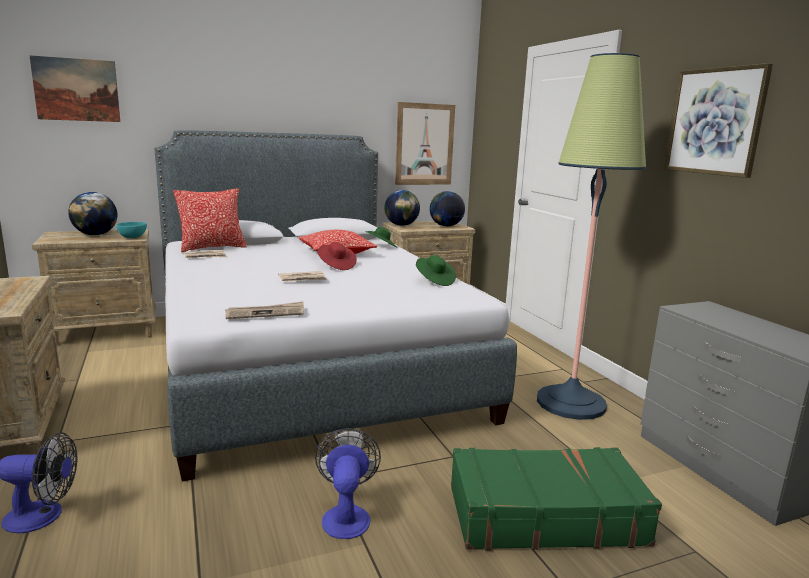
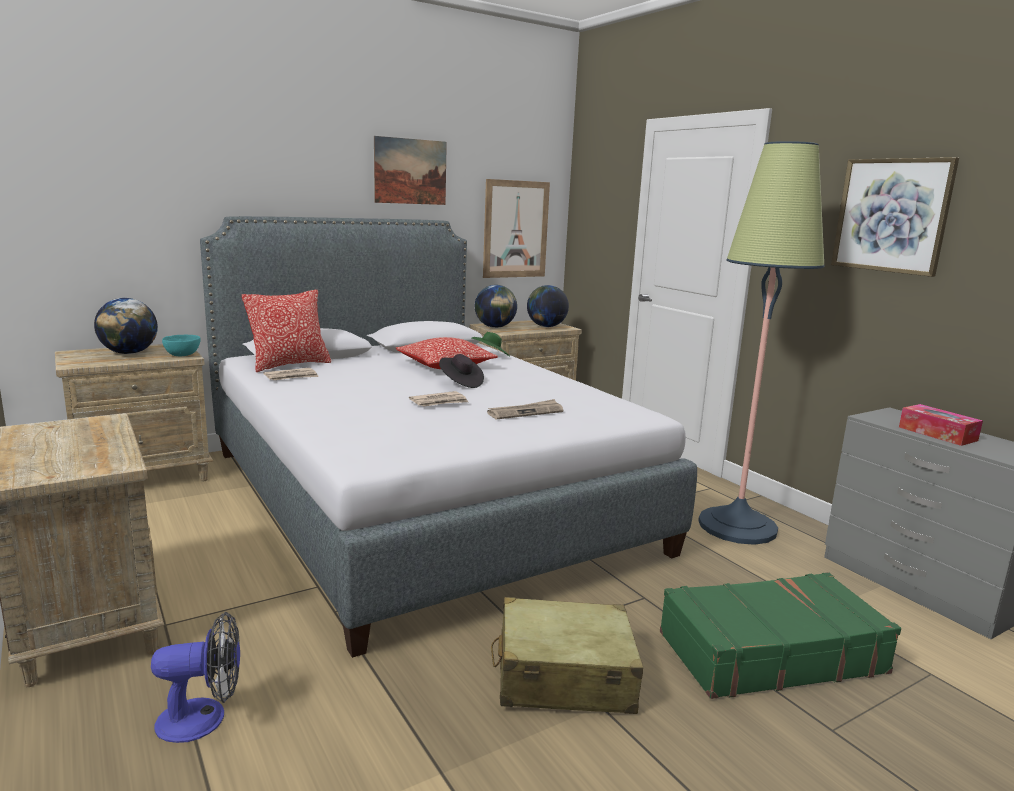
camera: 10 degrees left, 0 degrees up
(76, 90) = (96, 164): picture -> picture (410, 171)
(265, 313) = (434, 448): newspaper -> newspaper (525, 412)
(336, 266) = (460, 383): red hat -> black hat
(346, 515) = (563, 676): fan -> beige suitcase
(434, 281) = (586, 397): green hat -> none
(738, 325) = (937, 434): none -> tissue box

